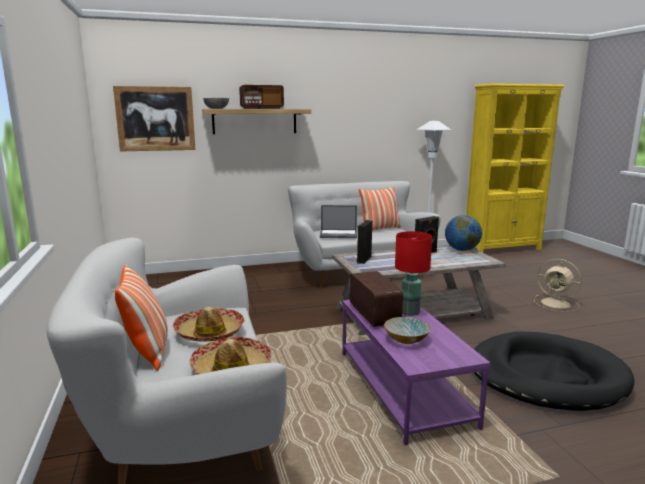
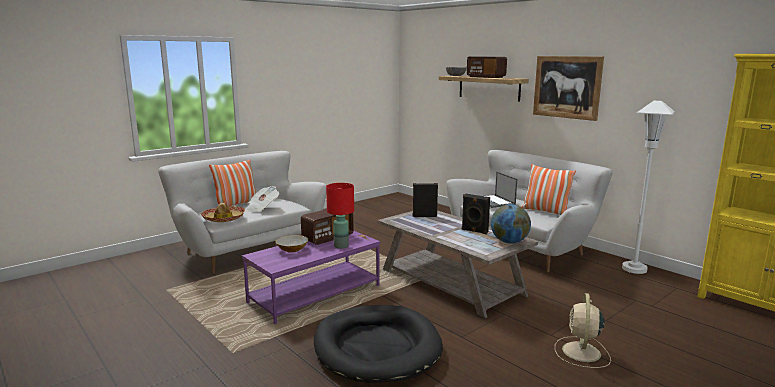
camera: 65 degrees right, 0 degrees up
(155, 119) = (428, 81): picture -> picture (566, 87)
(209, 332) = (262, 208): hat -> newspaper

